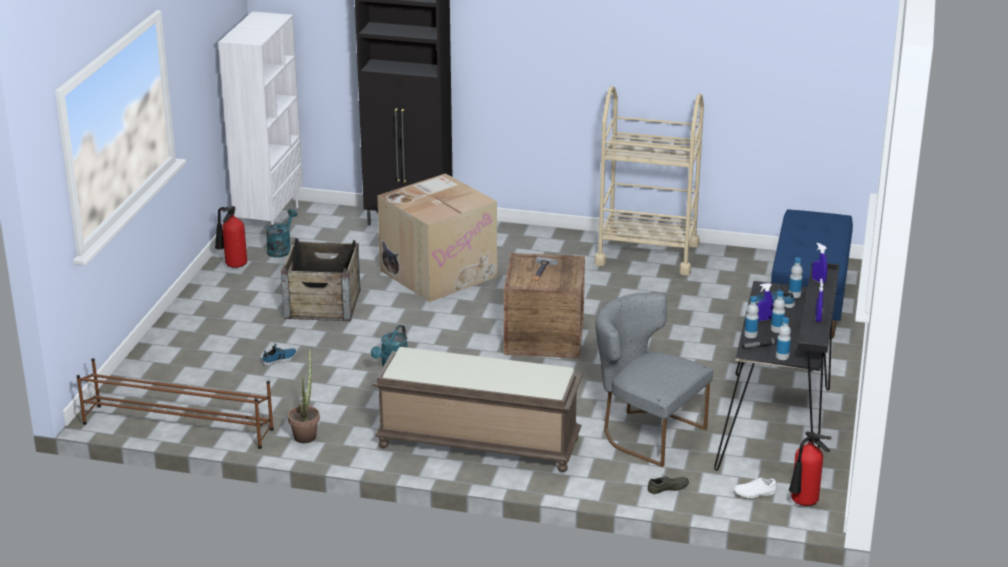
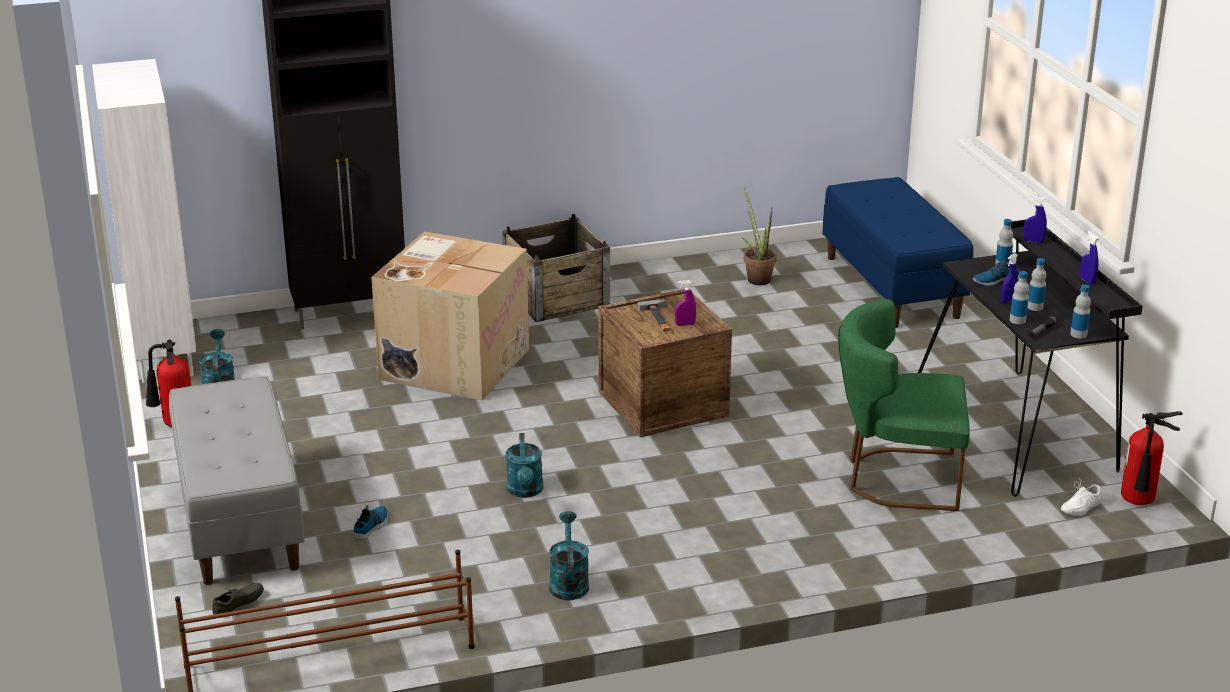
camera: 30 degrees left, 0 degrees up
(210, 332) = (238, 519): none -> grey bench
(306, 434) = (512, 610): potted plant -> potted plant (756, 278)
(323, 303) = (350, 440): crate -> crate (557, 297)
(357, 429) = (568, 582): none -> turquoise watering can
(477, 443) = (730, 552): brown bench -> none
(554, 280) = (685, 324): none -> purple spray bottle
(646, 433) = (896, 478): grey chair -> green chair
(647, 254) = (668, 279): beige cart -> none
(668, 489) = (993, 534): grey shoe -> grey shoe (239, 604)

